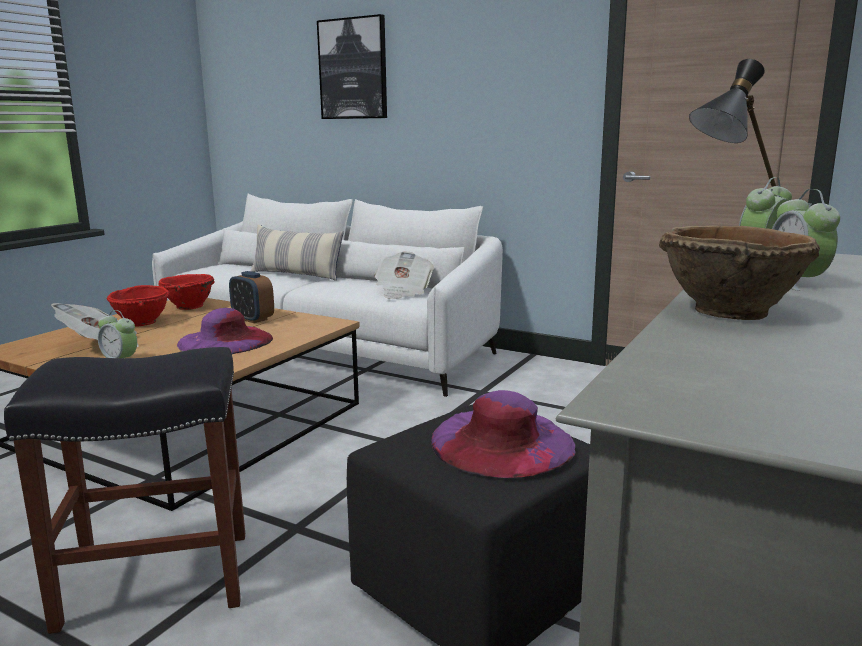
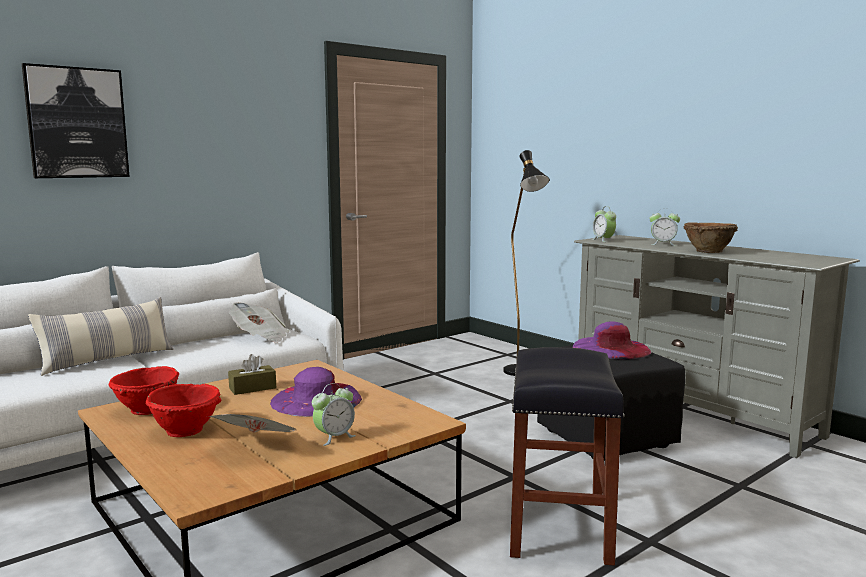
camera: 70 degrees left, 5 degrees down
(253, 319) = (252, 388): alarm clock -> brown tissue box

